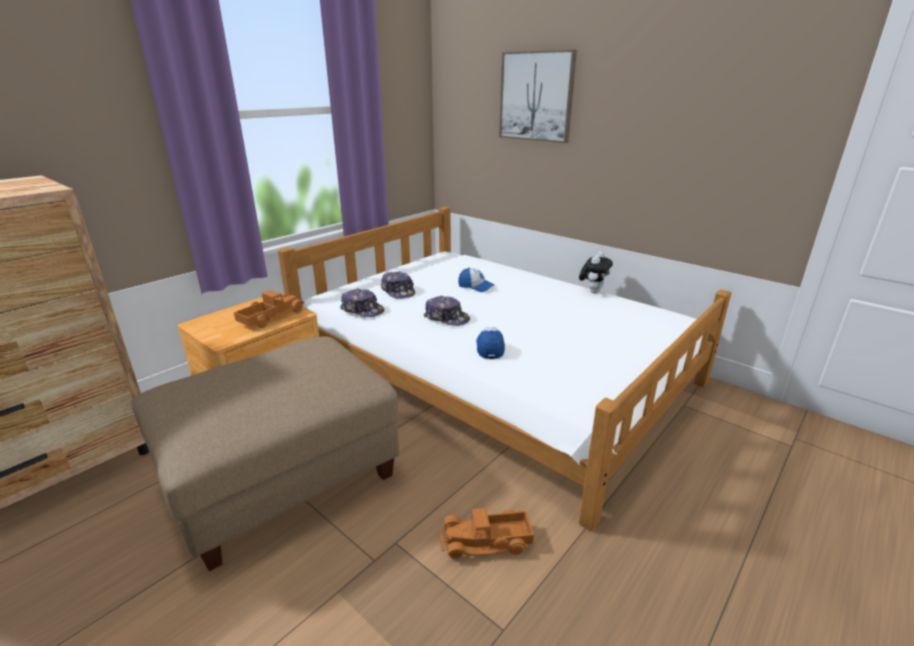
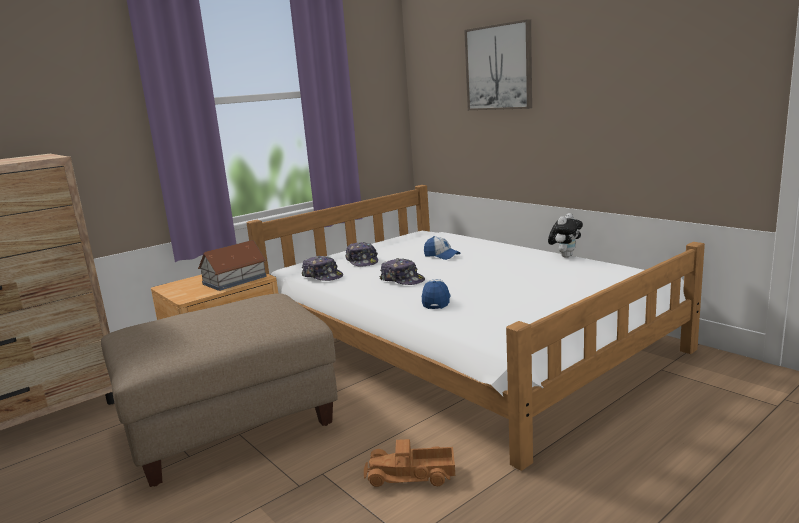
camera: 10 degrees right, 10 degrees down
(270, 317) = (234, 280): toy truck -> toy house

